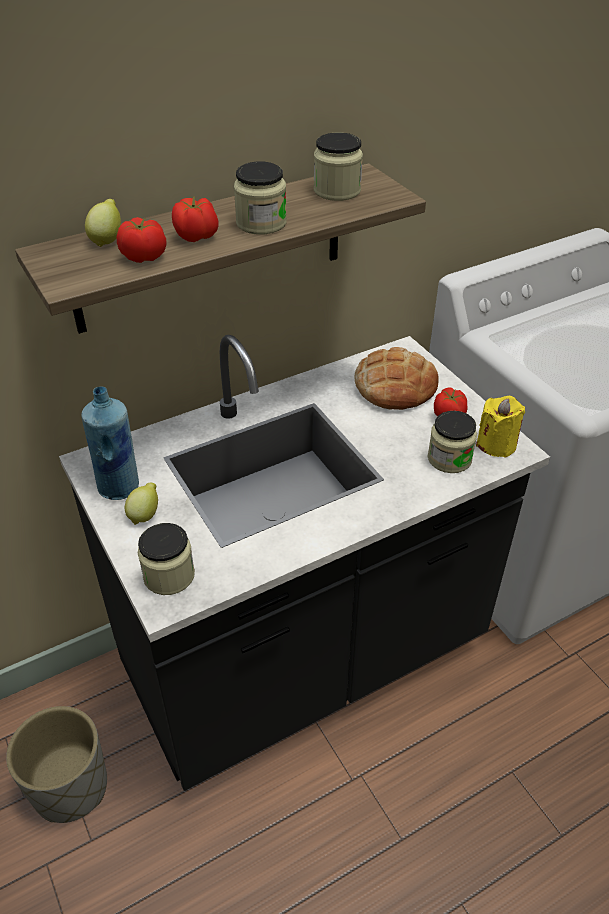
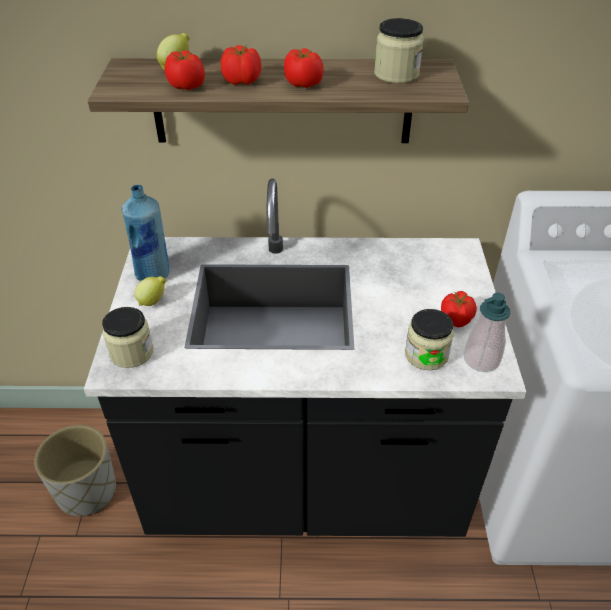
camera: 30 degrees right, 0 degrees up
(261, 223) = (303, 84): jar -> tomato
(395, 386) = (429, 275): bread -> none
(496, 444) = (481, 360): yellow candle -> soap dispenser

